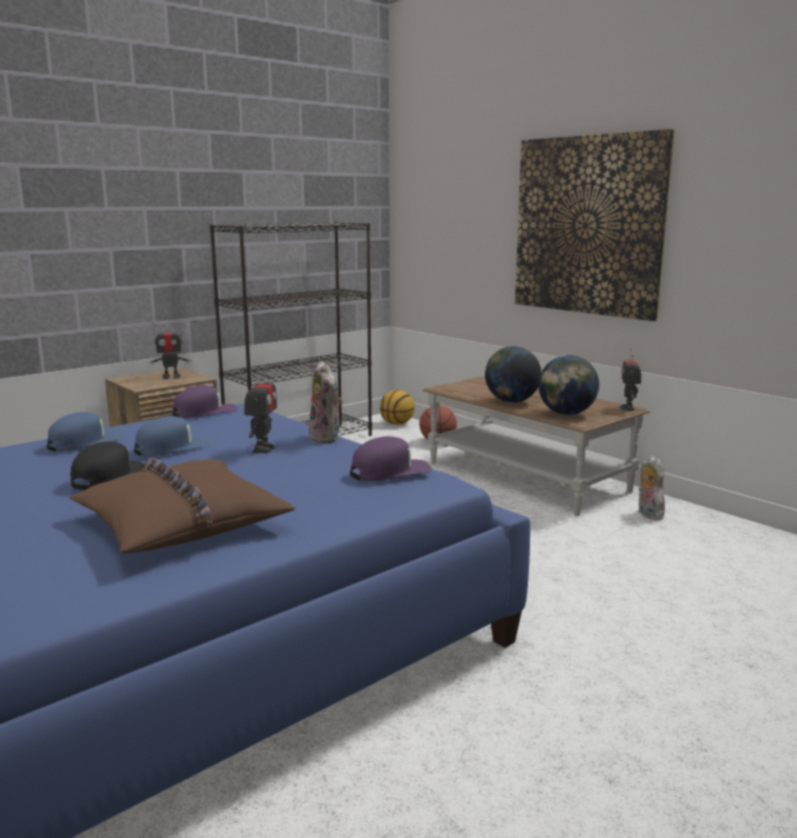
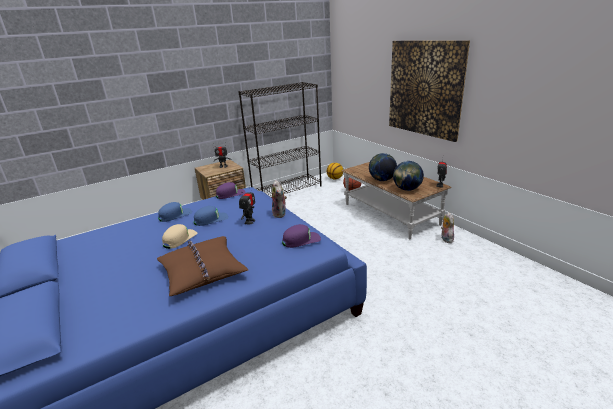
camera: 10 degrees right, 10 degrees up
(108, 476) = (179, 239): black cap -> beige cap

